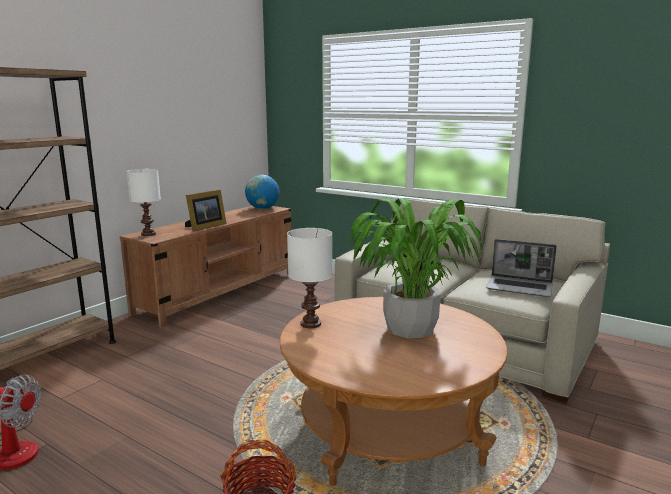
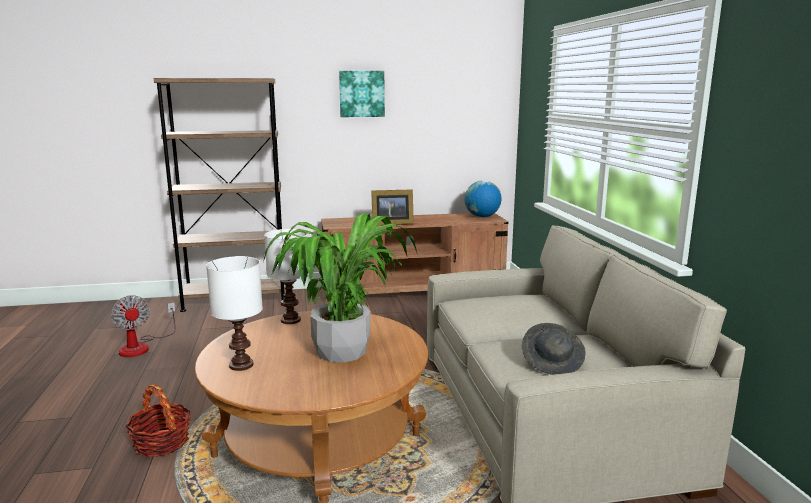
camera: 45 degrees right, 0 degrees up
(144, 93) = (361, 94): none -> picture
(148, 234) = (339, 221): white table lamp -> white table lamp (240, 365)
(520, 287) = (552, 362): laptop -> grey hat

